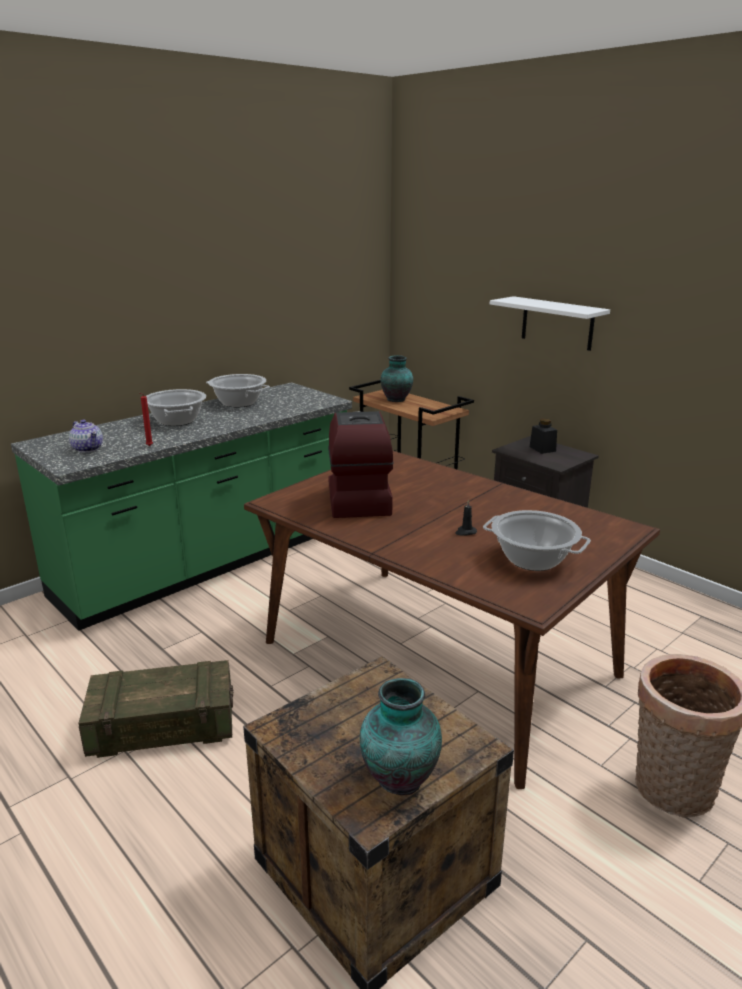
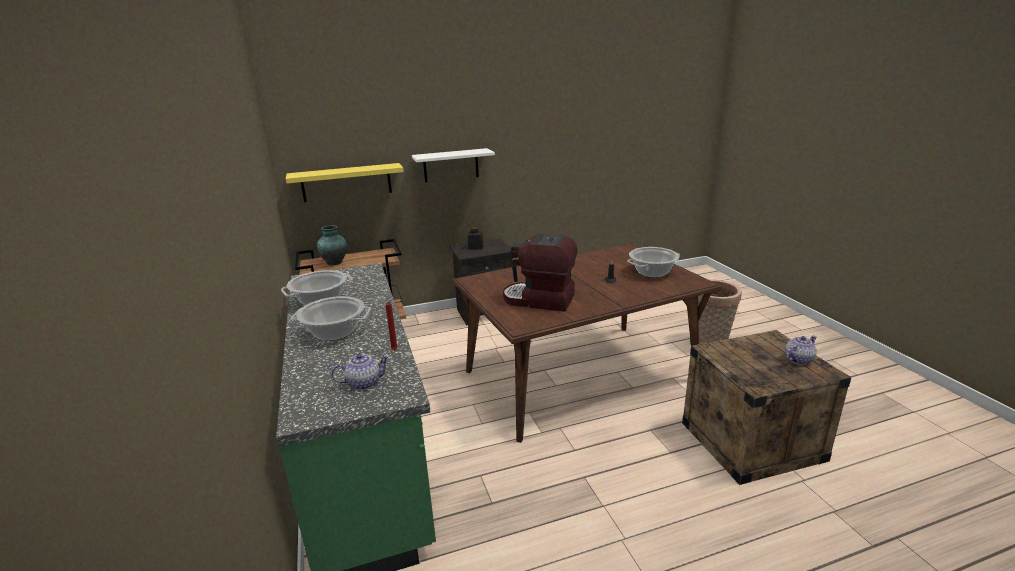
camera: 65 degrees left, 0 degrees up
(163, 727) = (600, 513): crate -> none
(399, 777) = (798, 359): vase -> teapot
(444, 314) = (346, 182): none -> yellow shelf

